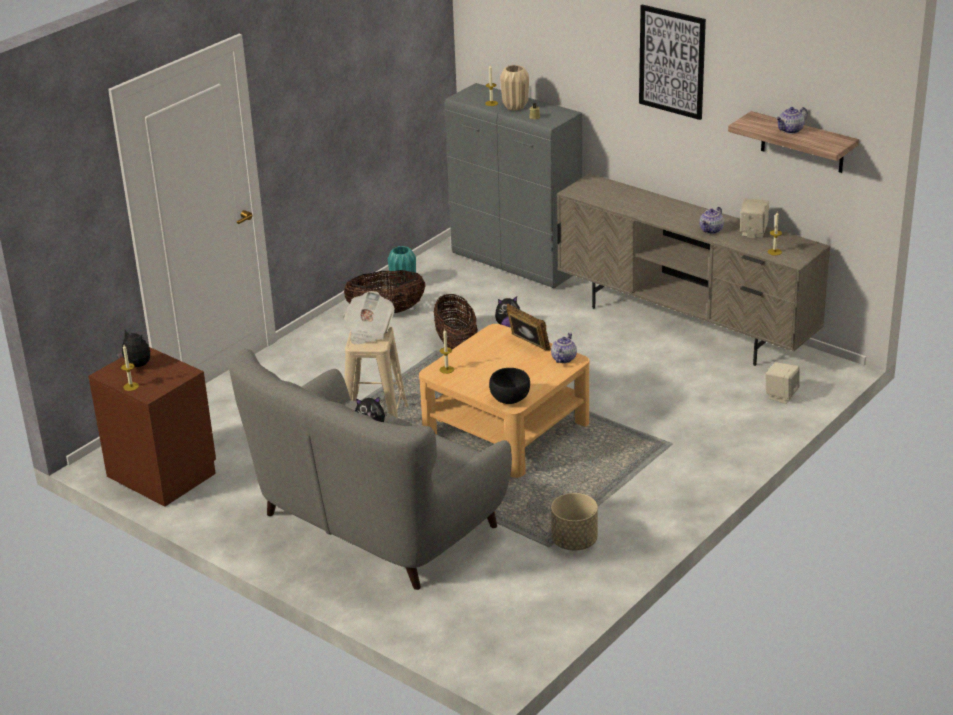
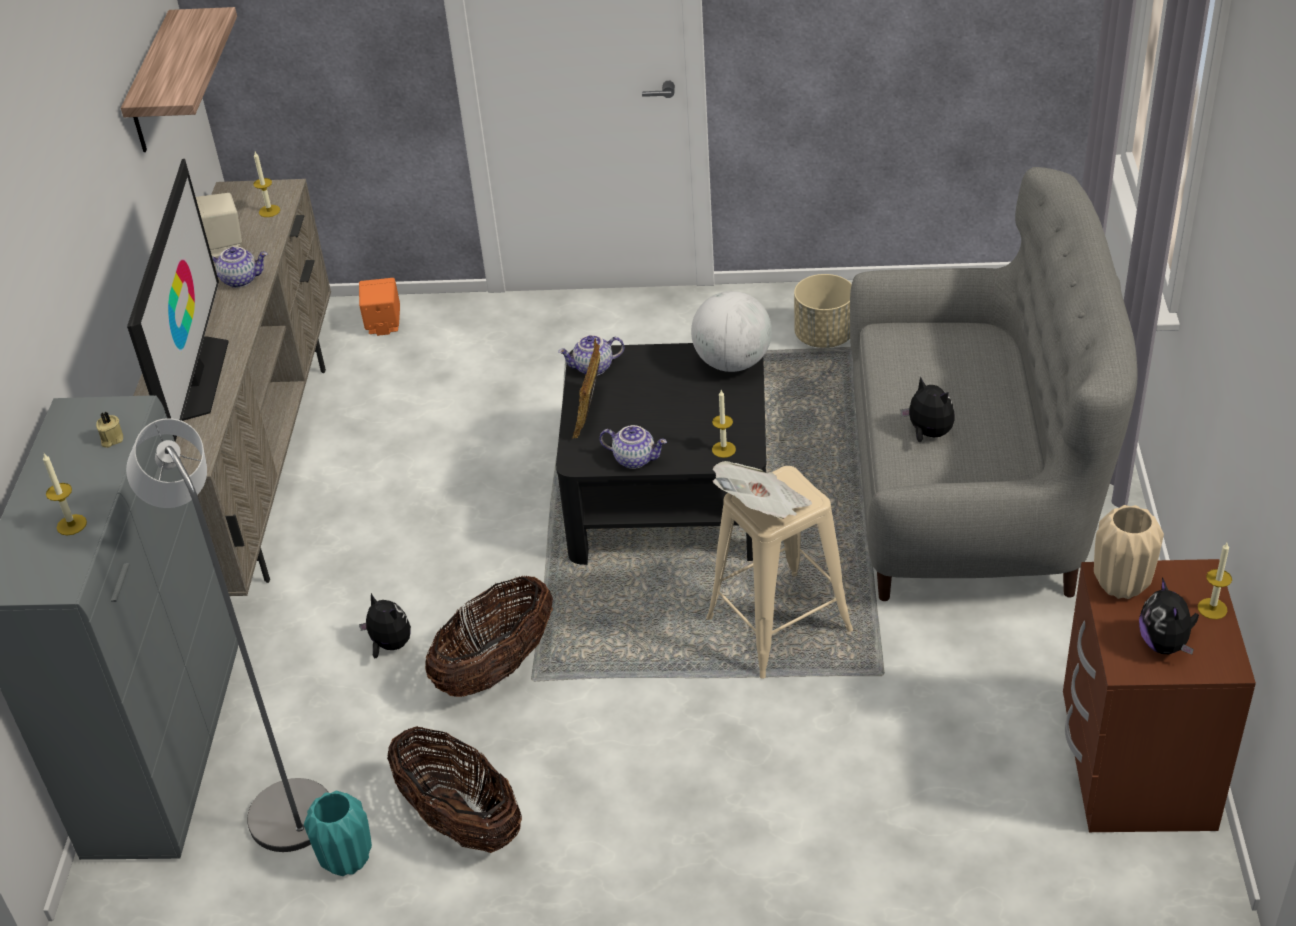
camera: 125 degrees left, 10 degrees up
(450, 280) = (284, 805): none -> grey floor lamp
(505, 430) = (670, 496): beige coffee table -> black coffee table
(509, 399) = (732, 363): black bowl -> globe
(515, 107) = (75, 484): beige vase -> beige vase (1121, 584)
(637, 204) = (195, 378): none -> television
(672, 61) = (60, 148): picture -> none
(781, 396) = (383, 325): beige speaker -> orange speaker
(791, 130) = (176, 57): teapot -> teapot (635, 459)

